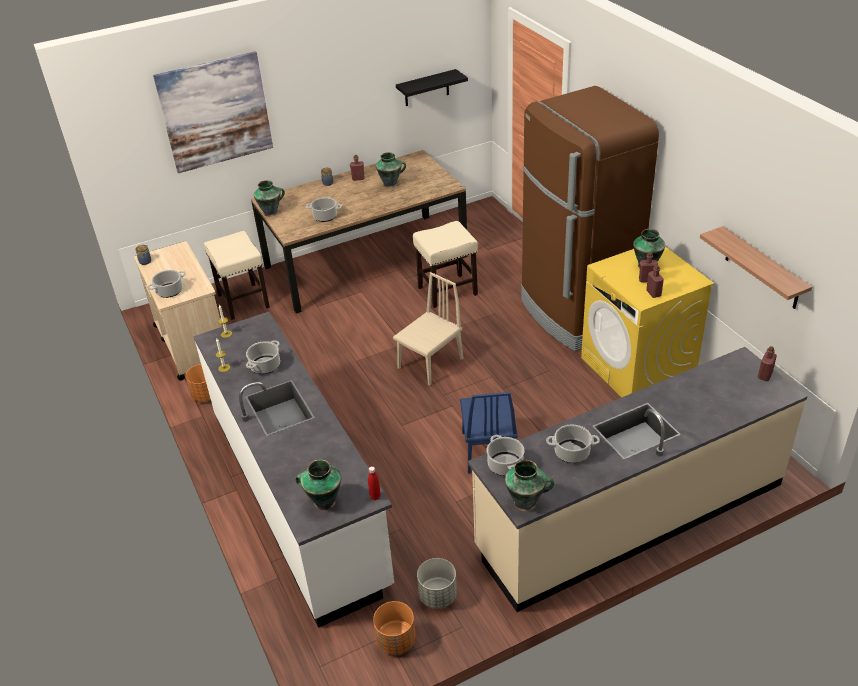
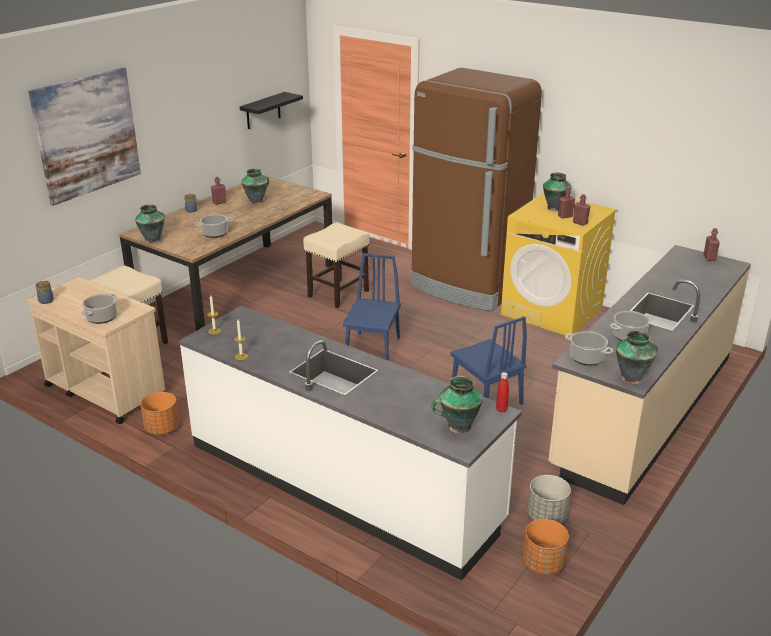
camera: 30 degrees left, 10 degrees down
(265, 365) = (284, 345): cooking pot -> none
(430, 363) = (373, 348): beige chair -> blue chair
(762, 269) = (669, 178): shelf -> none

